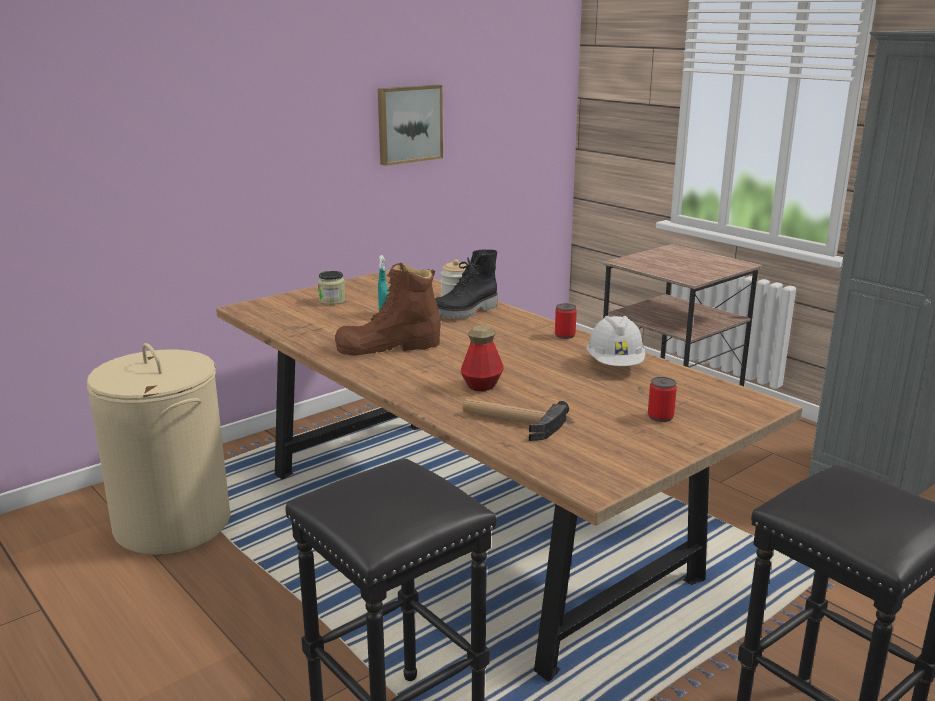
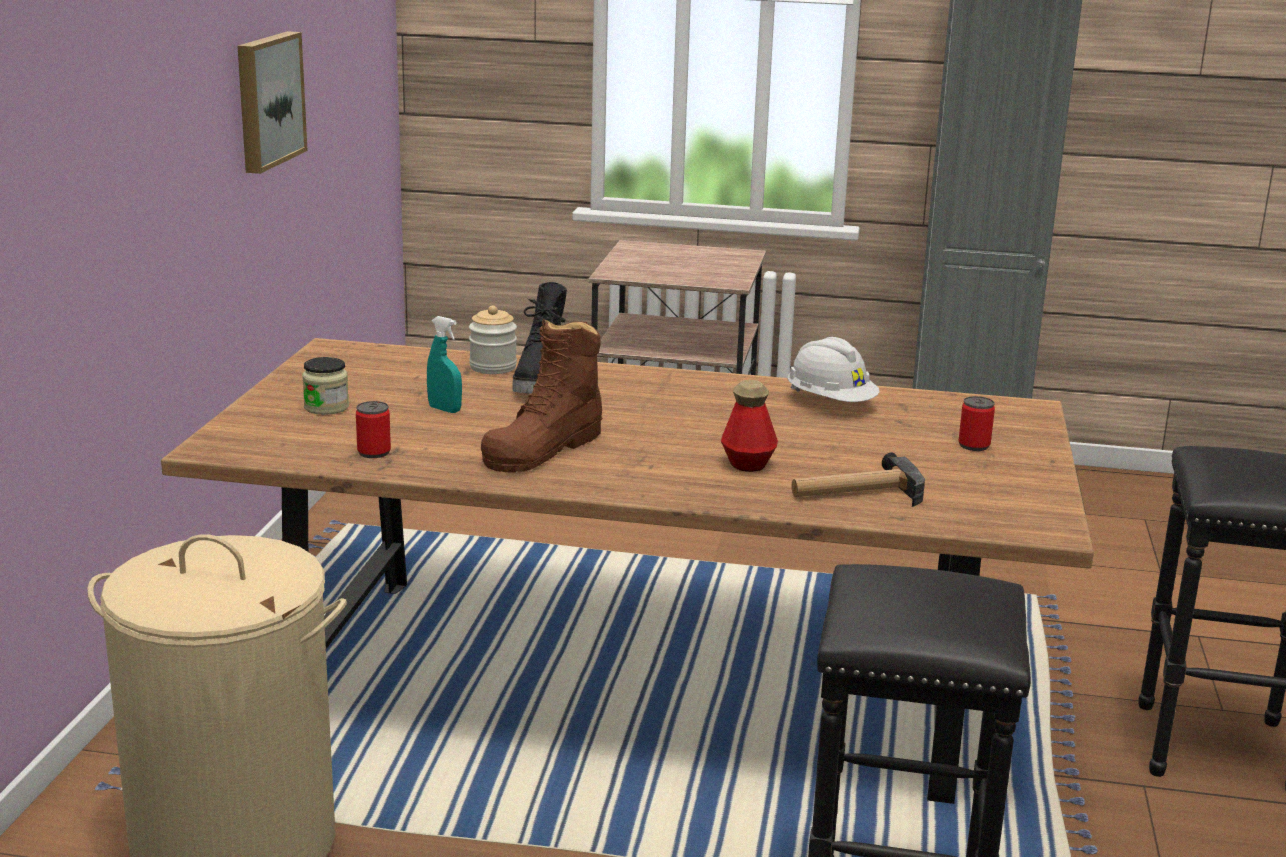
camera: 40 degrees left, 0 degrees up
(565, 335) = (714, 383): can -> can (374, 452)

